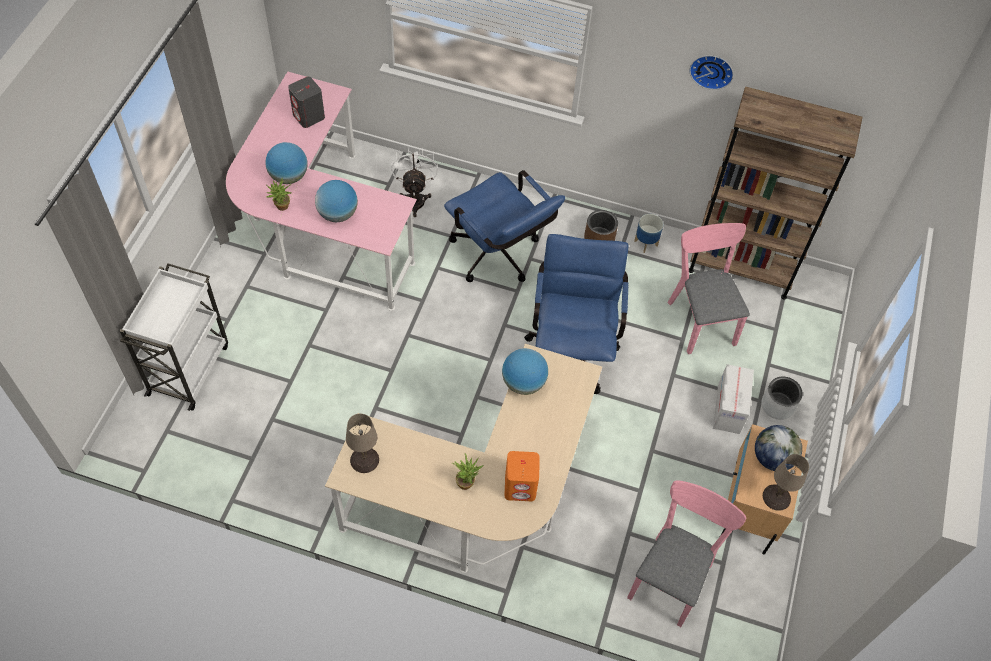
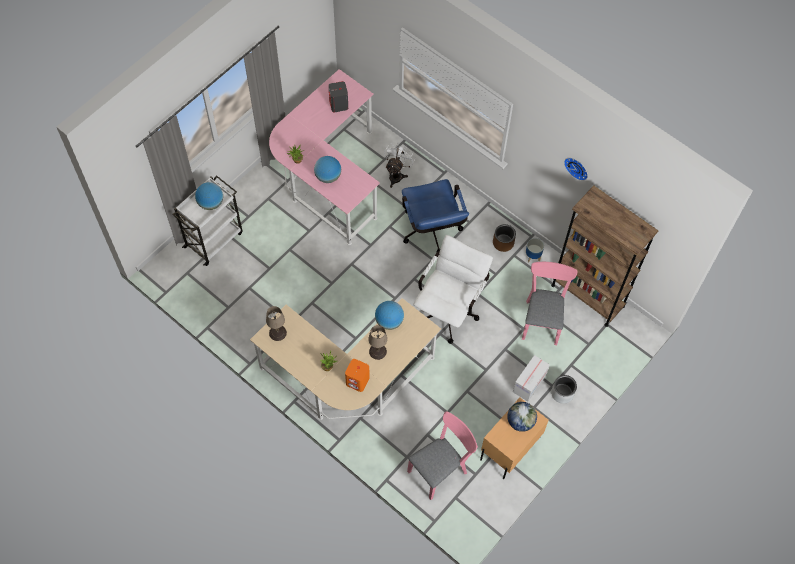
camera: 25 degrees right, 5 degrees up
(288, 176) = (309, 142): globe -> globe (210, 203)
(572, 348) = (449, 309): blue office chair -> white office chair
(776, 497) = (509, 445): beige table lamp -> beige table lamp (377, 351)

